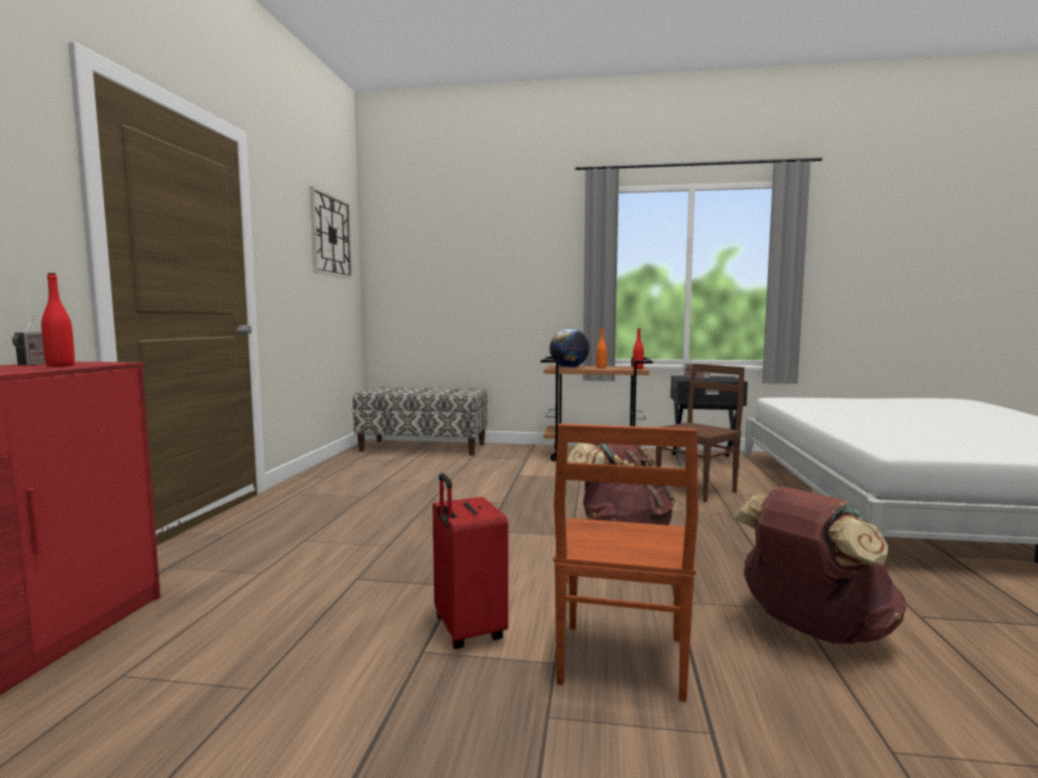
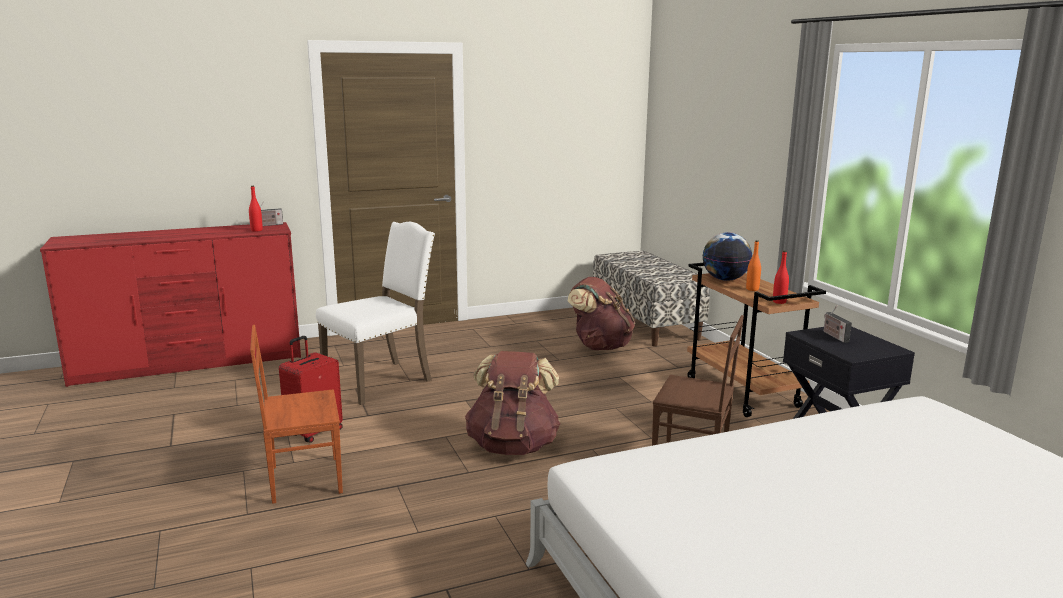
camera: 60 degrees right, 10 degrees up
(331, 235) = (587, 102): wall clock -> none
(360, 560) = (381, 381): none -> white chair
(811, 629) = (387, 539): brown backpack -> brown backpack (600, 346)

